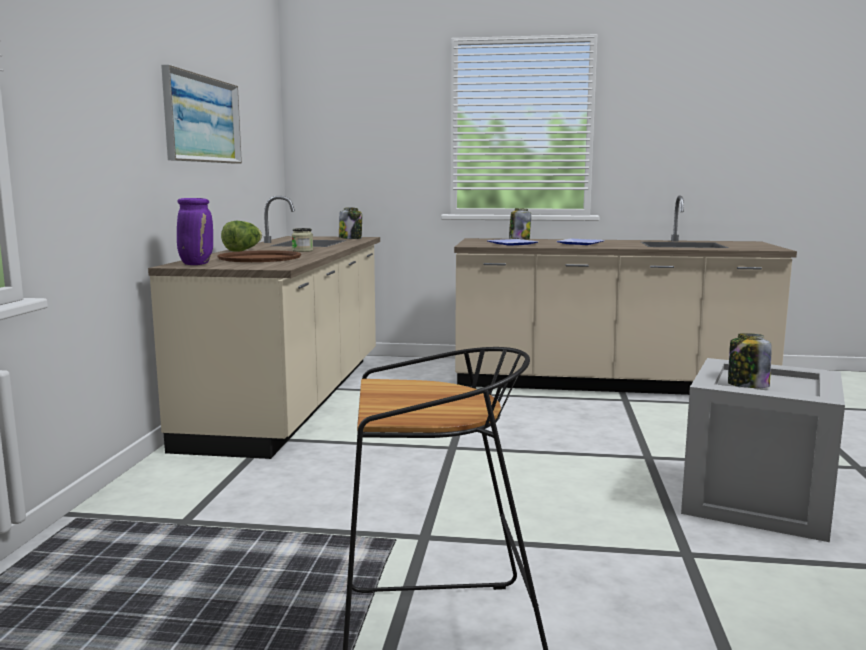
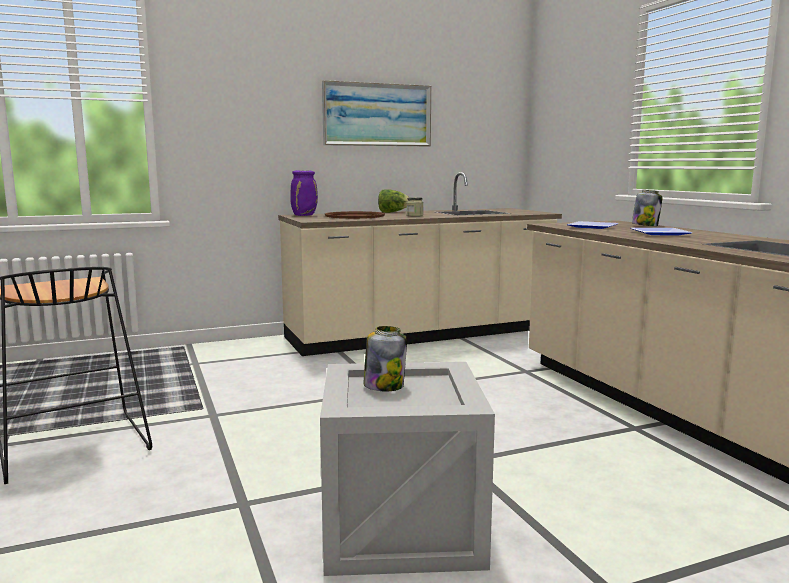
camera: 60 degrees right, 0 degrees up
(350, 238) = (528, 212): jar -> none

